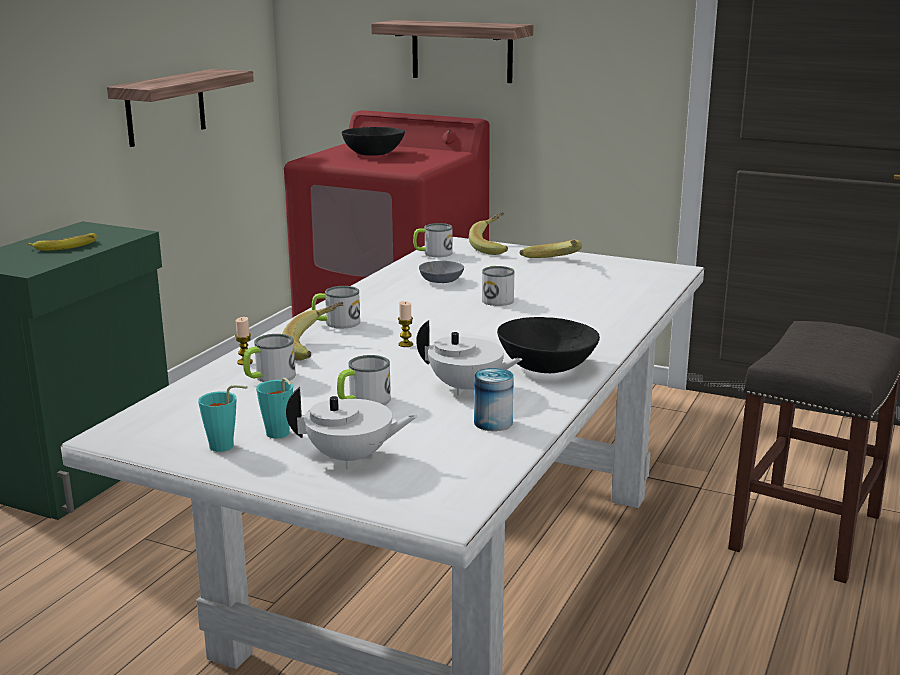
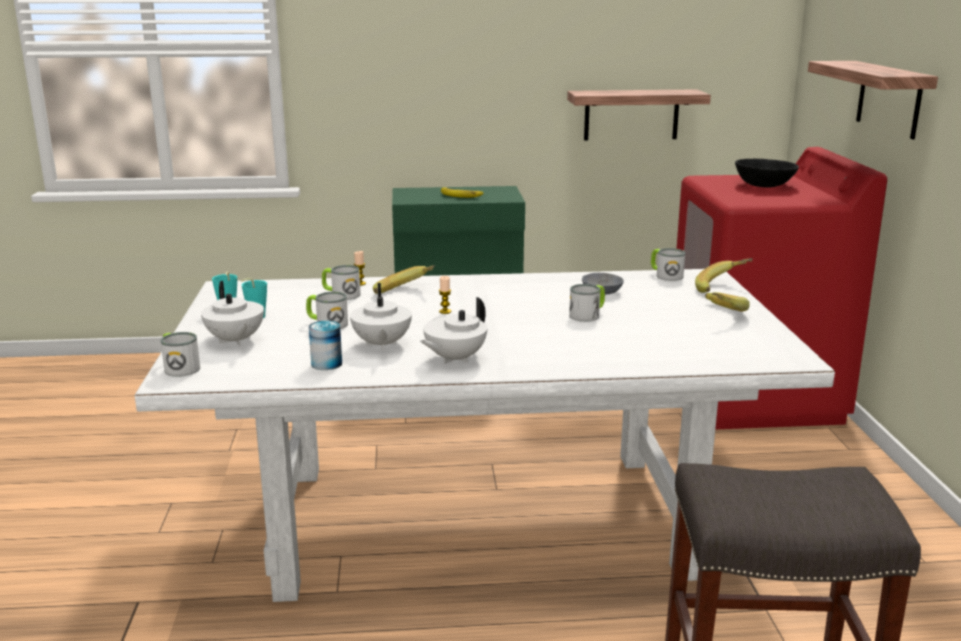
camera: 60 degrees right, 0 degrees up
(336, 323) = (461, 286): mug -> mug (179, 367)
(546, 367) = (454, 358): black bowl -> white teapot

